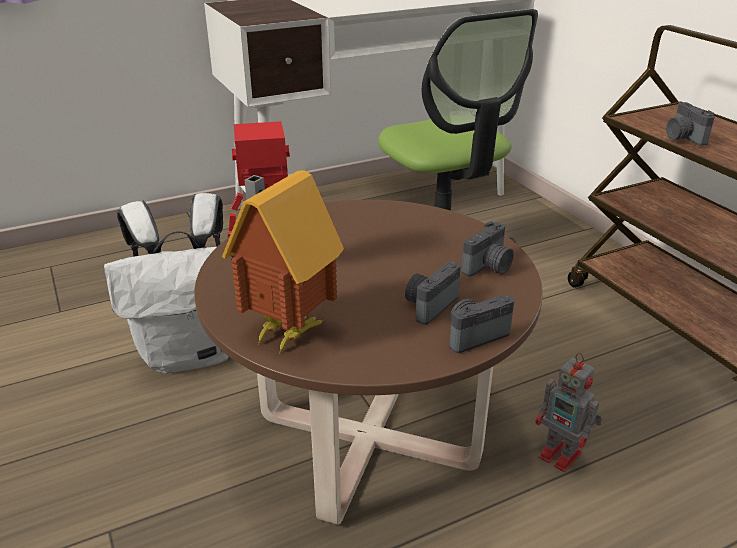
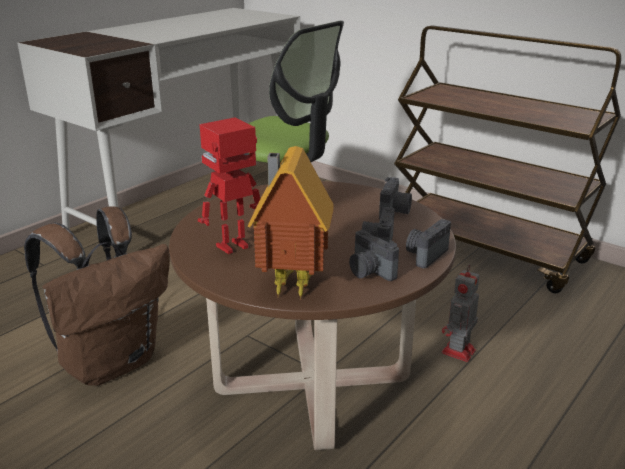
camera: 25 degrees left, 5 degrees down
(193, 352) = (111, 362): white backpack -> brown backpack
(562, 456) = (457, 352): toy robot -> toy robot turned 105 degrees clockwise
(683, 138) = (464, 104): camera -> camera (369, 272)

